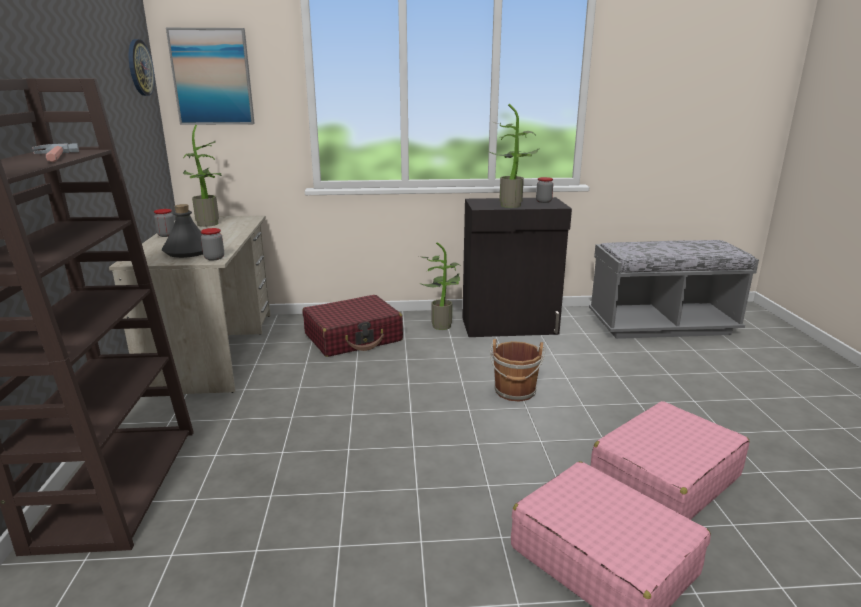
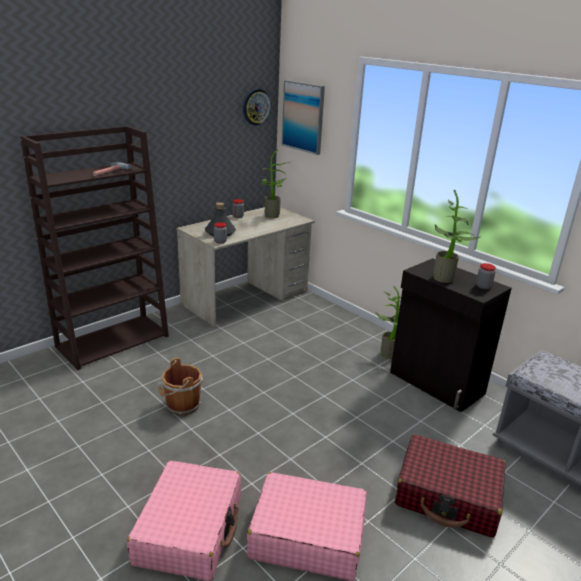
camera: 50 degrees right, 5 degrees up
(353, 338) = (322, 331): red suitcase -> red suitcase (448, 496)
(515, 392) = (339, 424): brown bucket -> brown bucket (181, 405)

